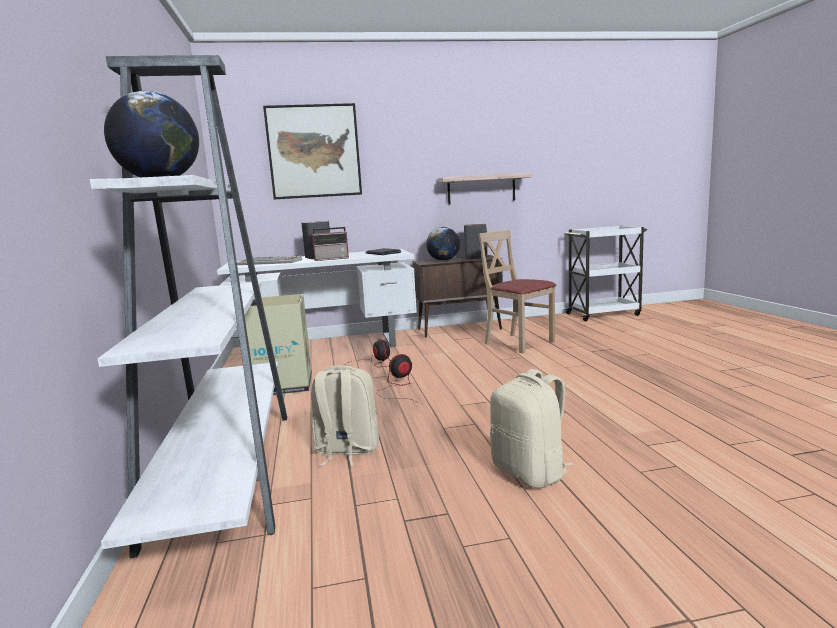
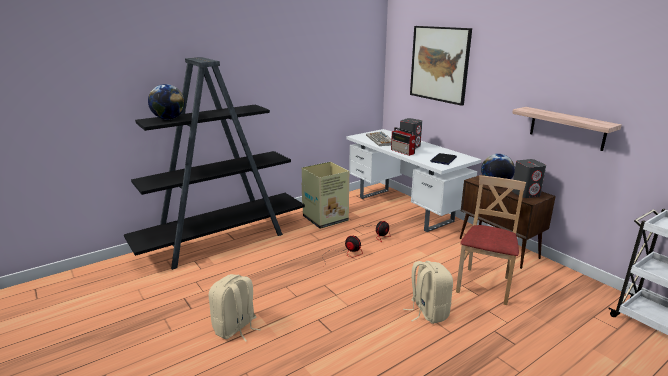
camera: 65 degrees right, 10 degrees up
(227, 469) = (223, 240): white bookcase -> black bookcase
(346, 451) = (248, 263): beige backpack -> beige backpack (427, 312)

